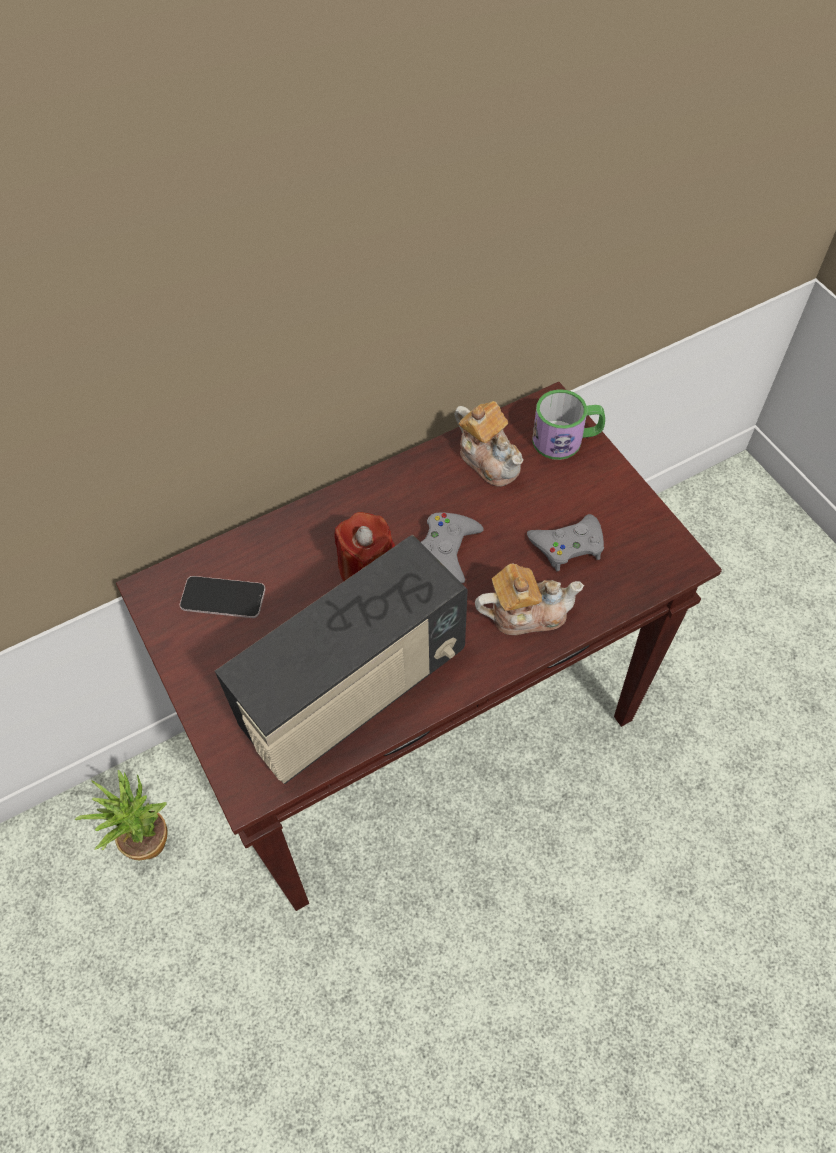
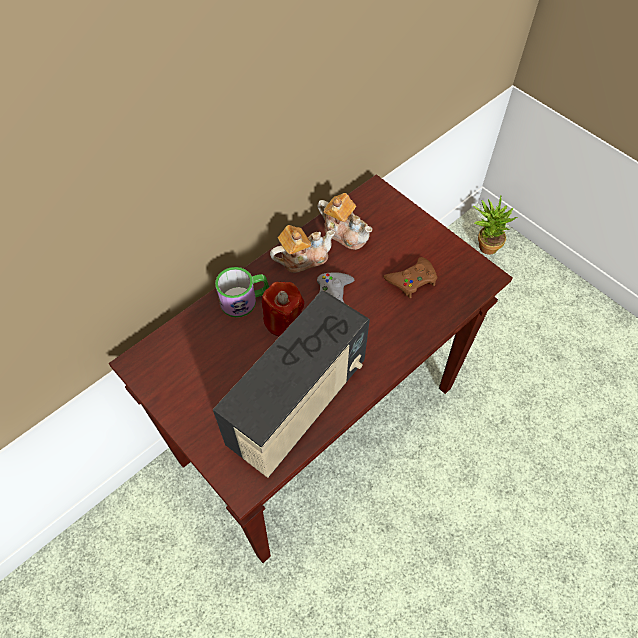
camera: 15 degrees left, 0 degrees up
(144, 837) = (144, 537): potted plant -> potted plant (484, 245)
(223, 598) = (189, 359): phone -> none
(526, 613) = (397, 329): teapot -> teapot (303, 258)
(566, 439) = (391, 211): mug -> mug (245, 300)
(568, 545) = (412, 280): grey game controller -> brown game controller

